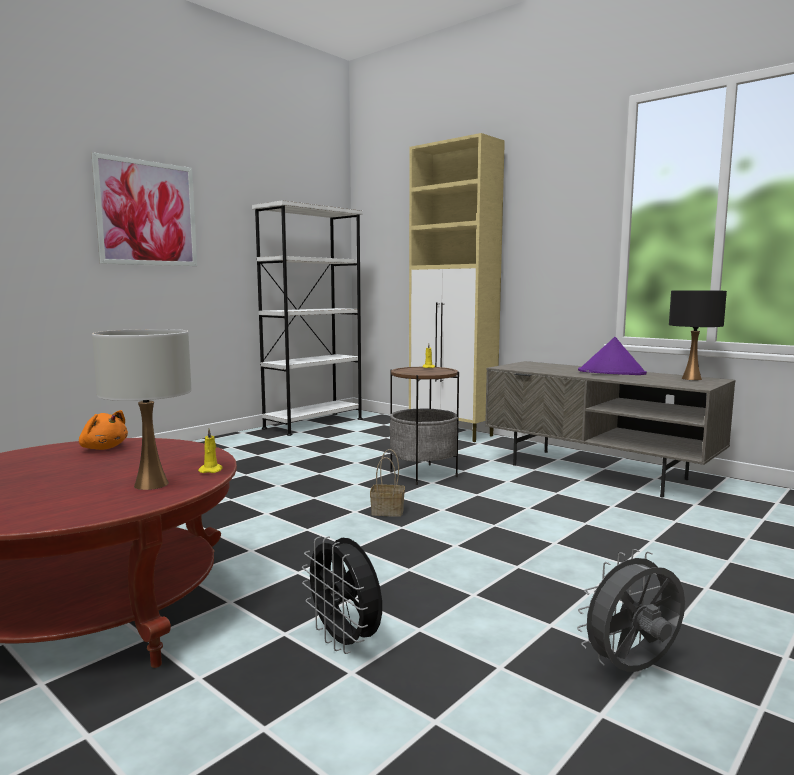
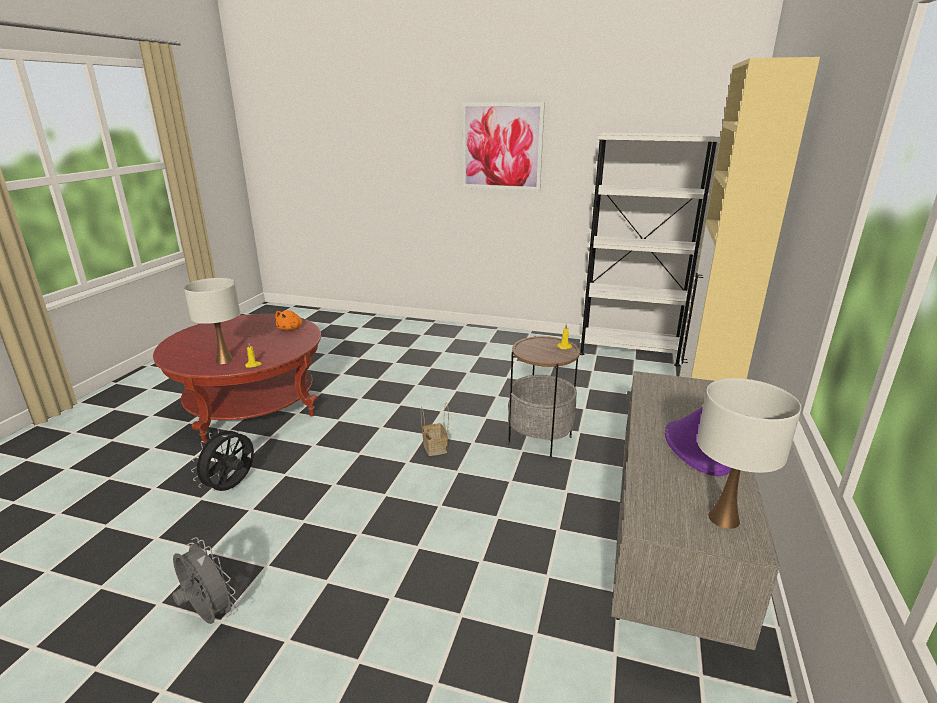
camera: 65 degrees right, 15 degrees up
(691, 379) = (724, 518): black table lamp -> white table lamp

